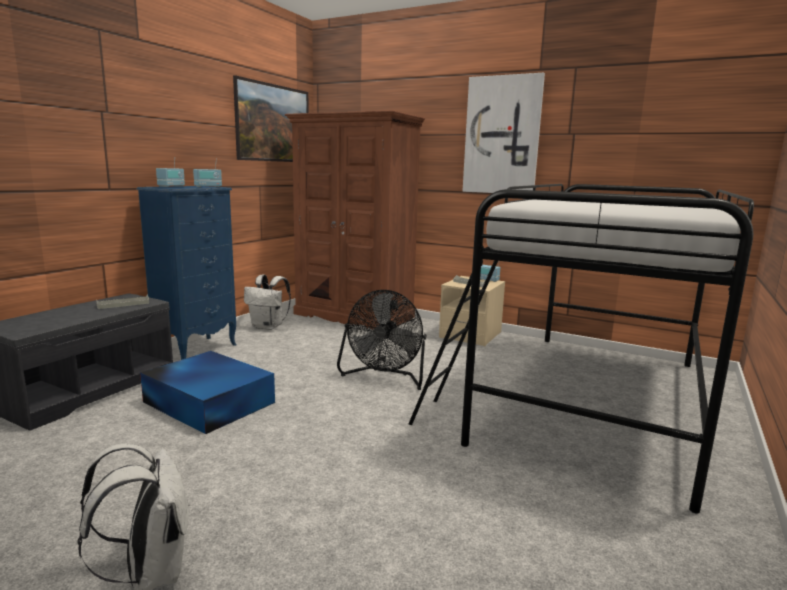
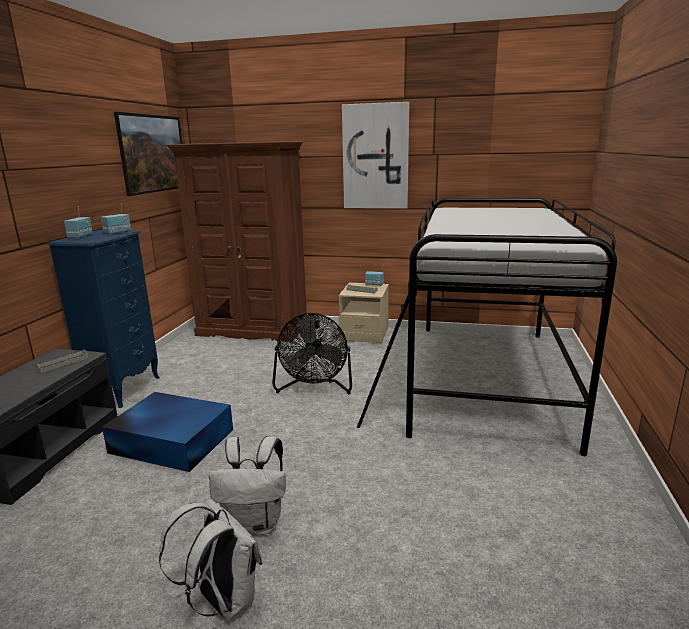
camera: 15 degrees left, 5 degrees up
(268, 327) = (179, 353): white backpack -> white backpack (255, 523)

